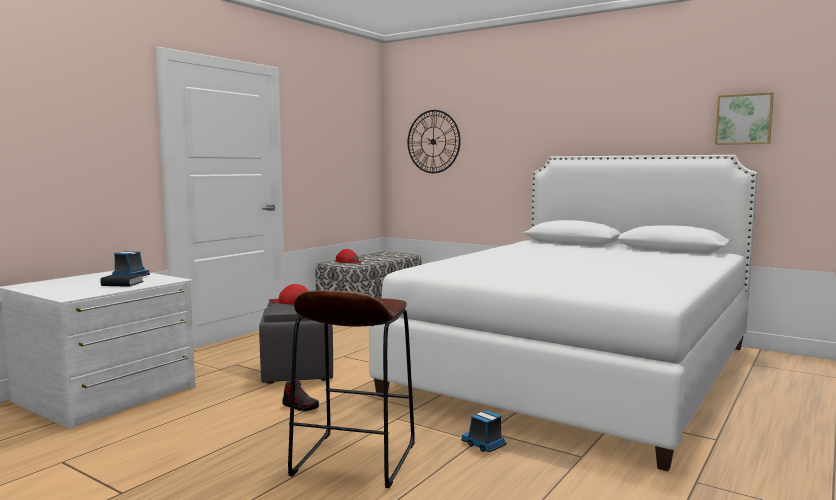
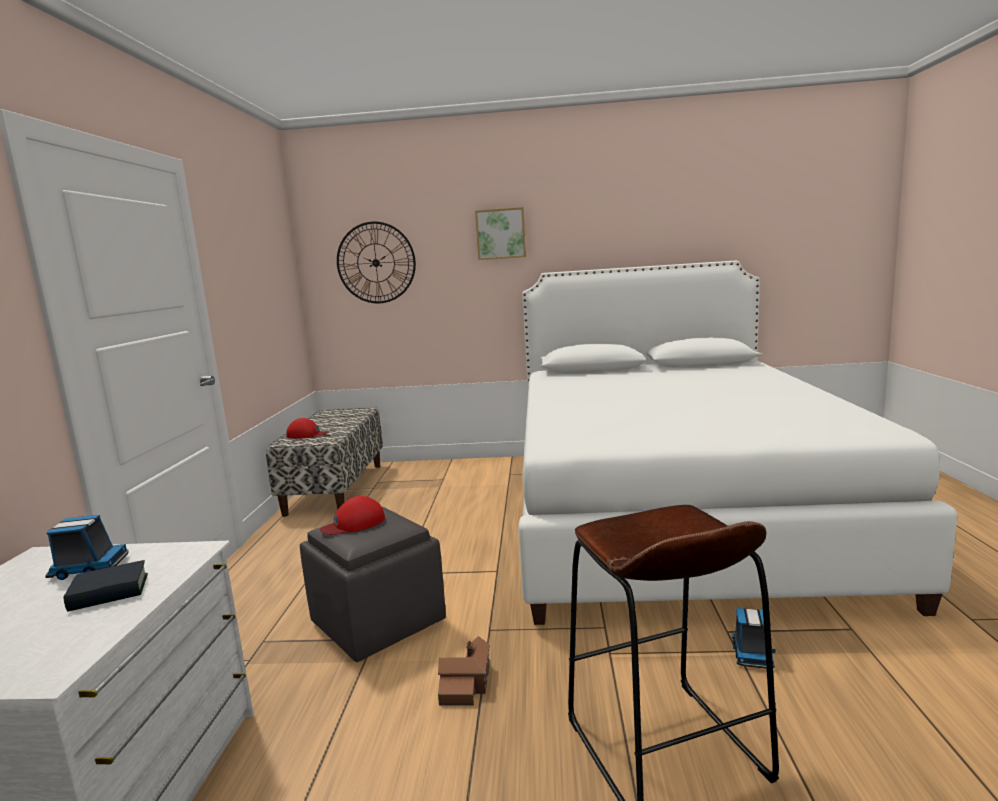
camera: 30 degrees left, 5 degrees up
(300, 406) = (466, 684): shoe -> toy house
(484, 444) = (752, 653): toy truck -> toy truck turned 90 degrees counterclockwise
(744, 119) = (738, 224): picture -> picture (501, 234)

